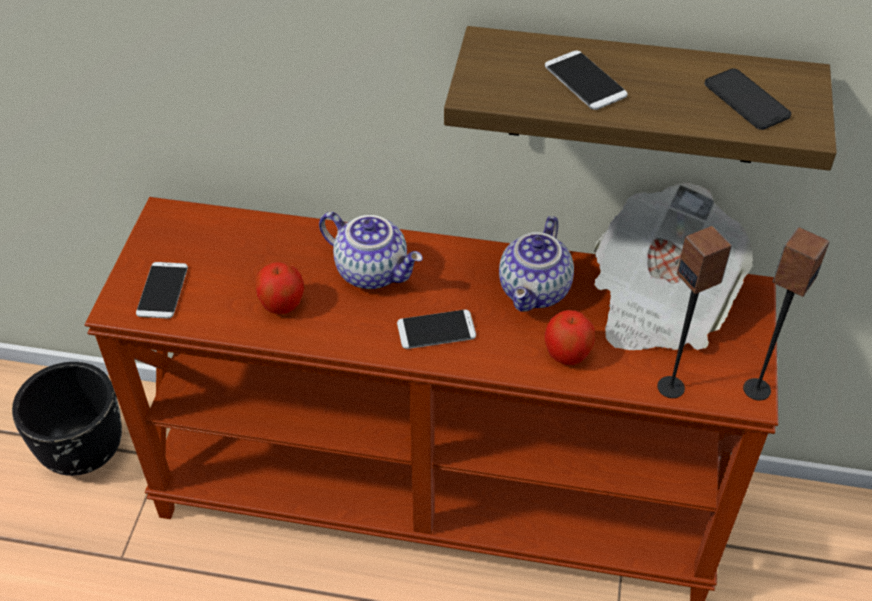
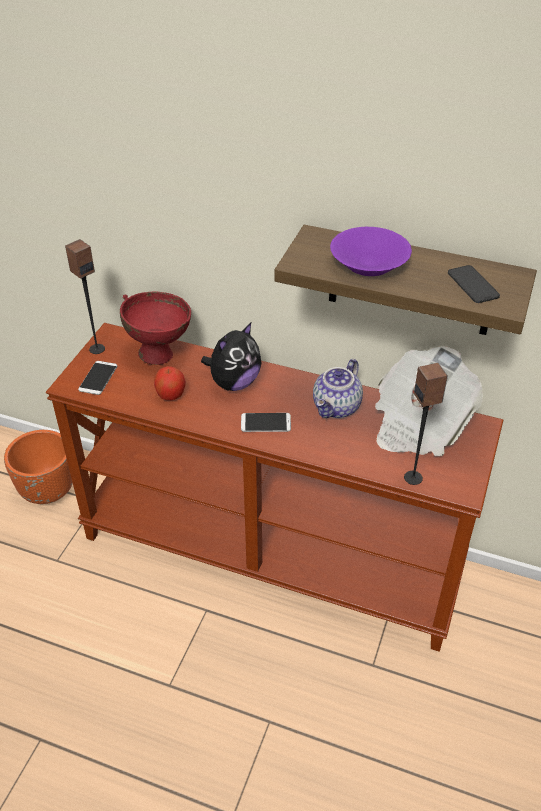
camera: 10 degrees right, 5 degrees down
(84, 451) = (48, 491): black planter -> orange planter
(248, 238) = (159, 353): none -> red bowl
(373, 271) = (234, 383): teapot -> plush toy
(567, 353) = (348, 448): apple -> none
(585, 81) = (369, 263): phone -> purple bowl
(756, 389) = (471, 486): speaker -> speaker (97, 349)

